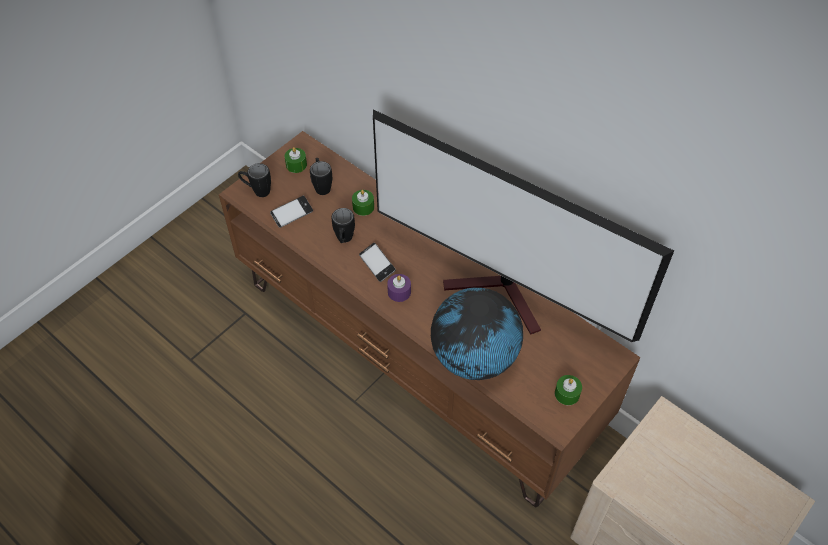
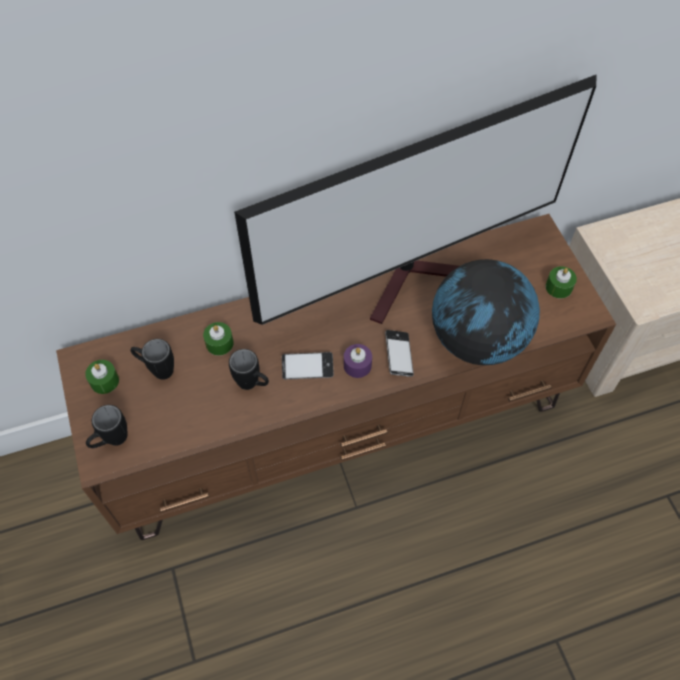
camera: 60 degrees left, 5 degrees up
(292, 214) = (175, 419): phone -> phone (398, 355)

